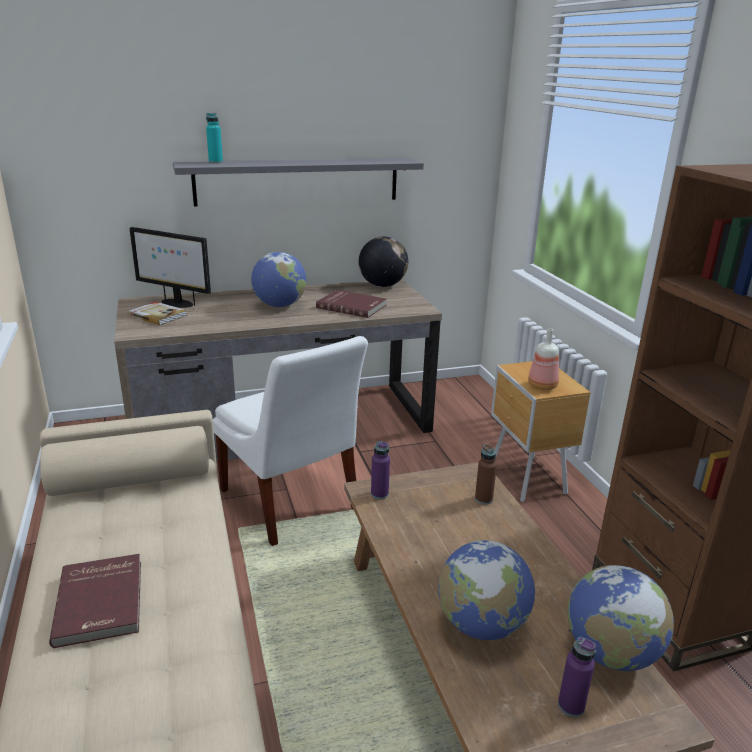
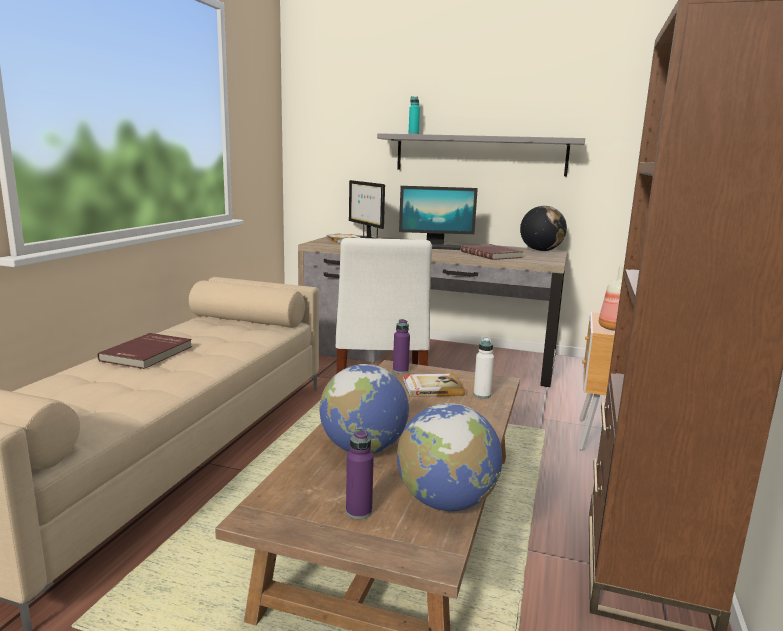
camera: 35 degrees right, 10 degrees down
(279, 305) = (435, 247): globe -> monitor
(434, 507) = (432, 387): none -> book
(483, 499) = (482, 395): brown bottle -> white bottle

